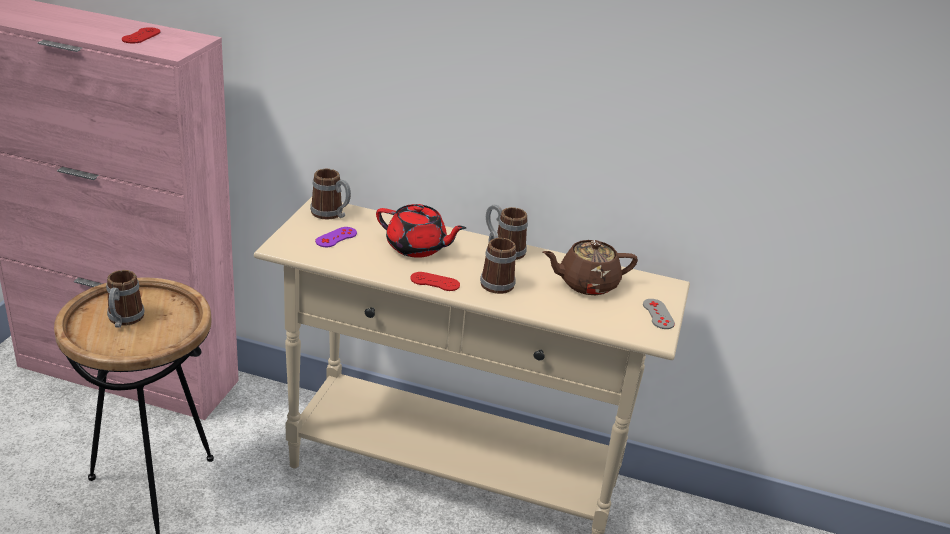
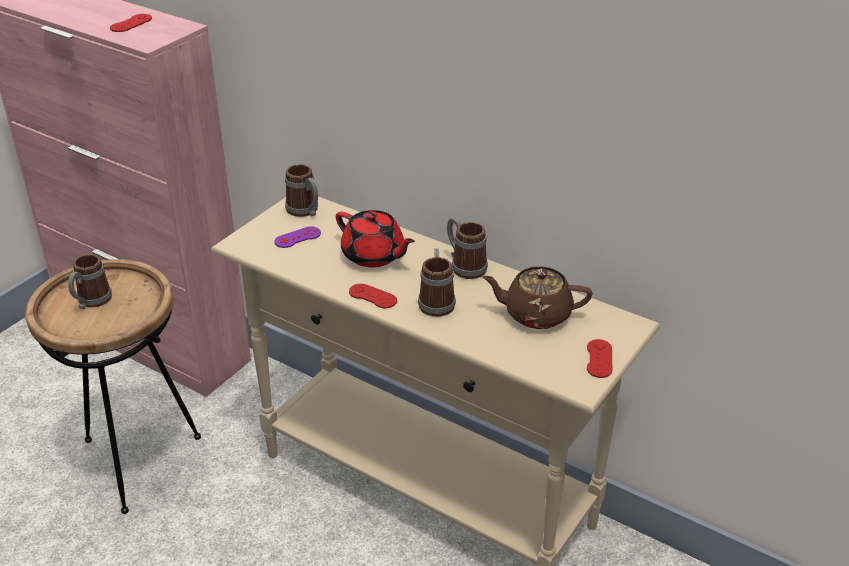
camera: 20 degrees right, 5 degrees up
(658, 314) = (599, 358): grey game controller -> red game controller

